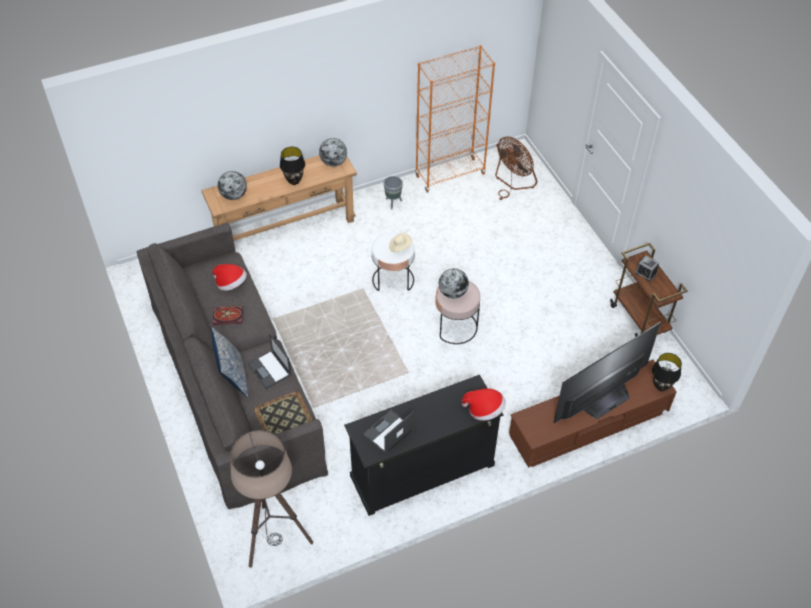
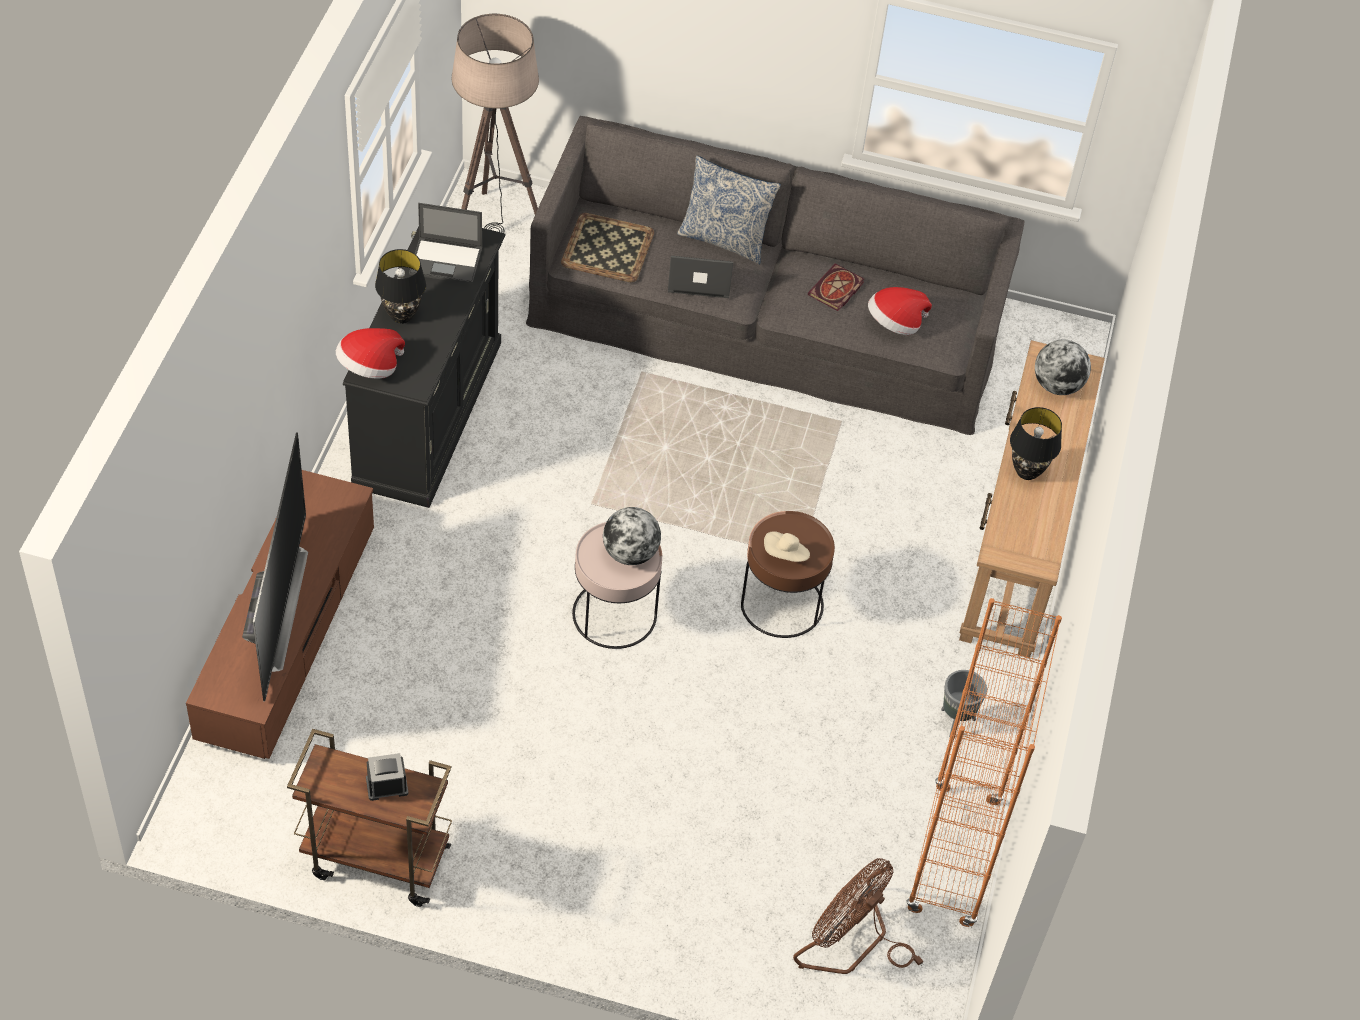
camera: 125 degrees right, 0 degrees up
(333, 162) = (1029, 547): globe -> none
(388, 432) = (447, 261): laptop -> laptop turned 105 degrees clockwise
(393, 280) = (781, 604): white side table -> brown side table
(510, 181) = (856, 941): brown fan -> brown fan turned 135 degrees clockwise
(661, 386) = (214, 692): black table lamp -> black table lamp (401, 316)

